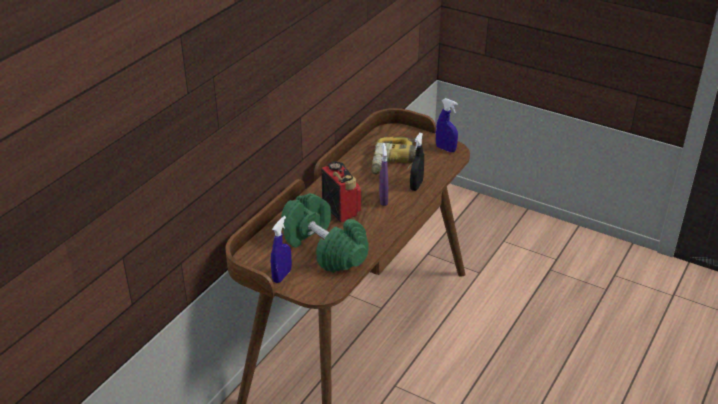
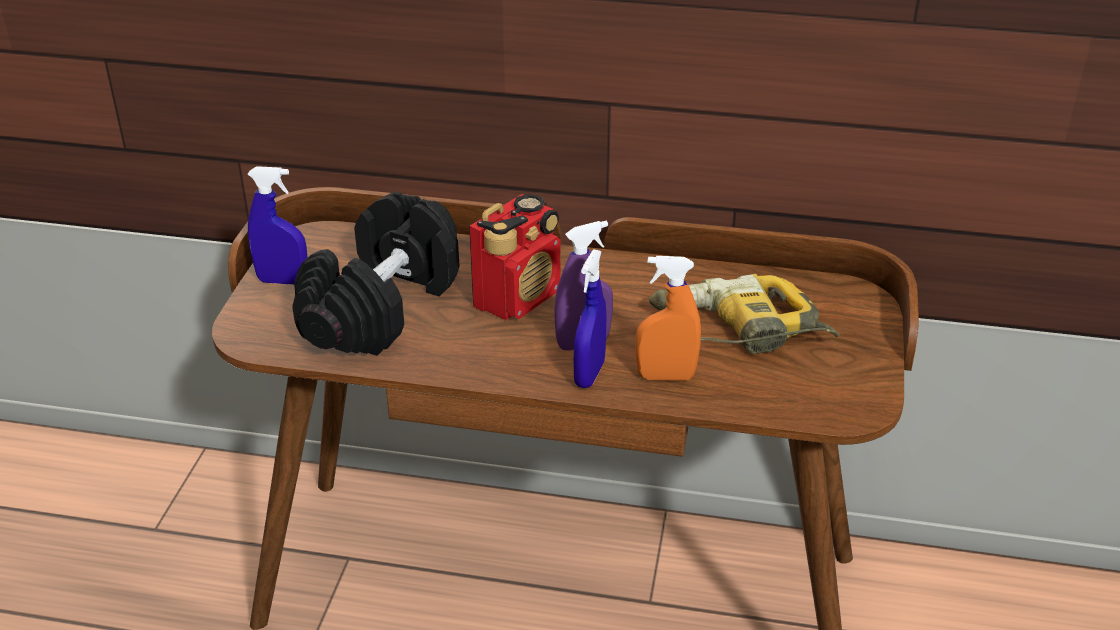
camera: 70 degrees right, 0 degrees up
(323, 248) = (381, 306): green dumbbell -> black dumbbell
(416, 185) = (665, 376): black spray bottle -> orange spray bottle
(445, 149) = (849, 391): blue spray bottle -> blue spray bottle (589, 374)

